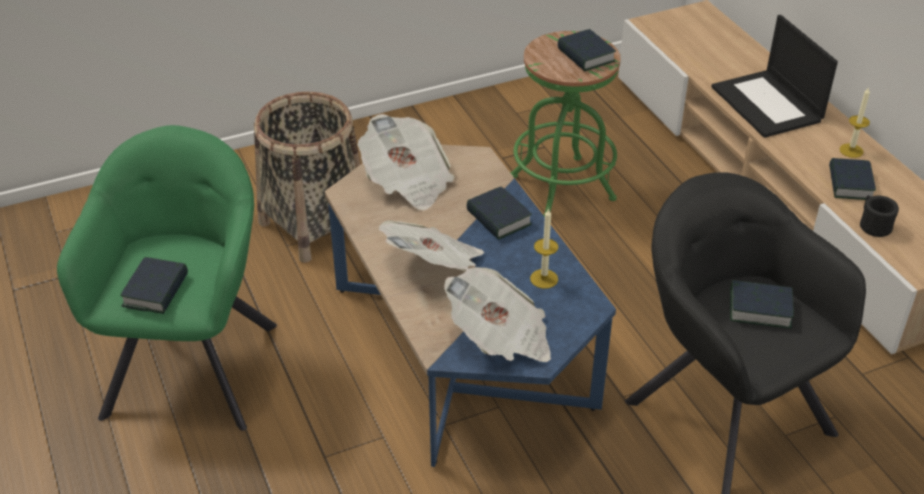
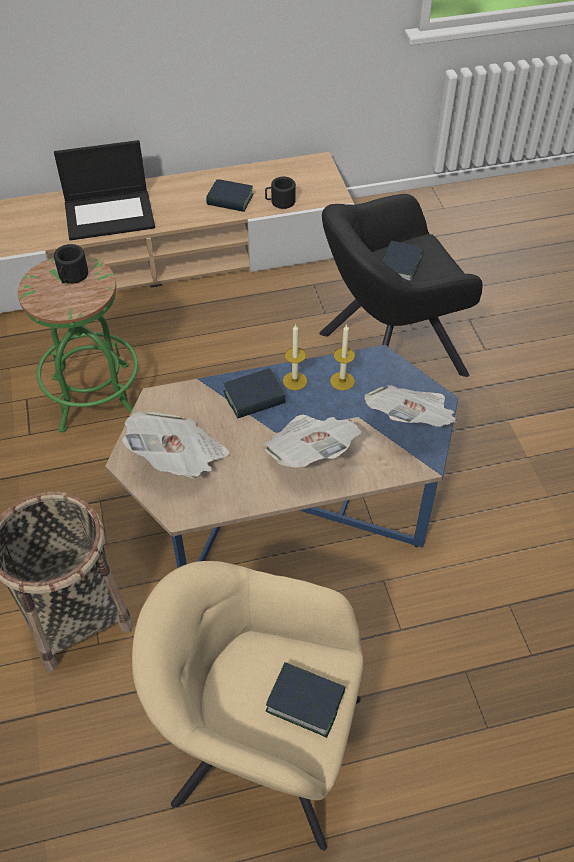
camera: 80 degrees left, 10 degrees up
(193, 363) = (260, 747): green armchair -> beige armchair
(585, 55) = (72, 276): book -> black mug
(851, 150) = (189, 188): candle -> candle (295, 381)

